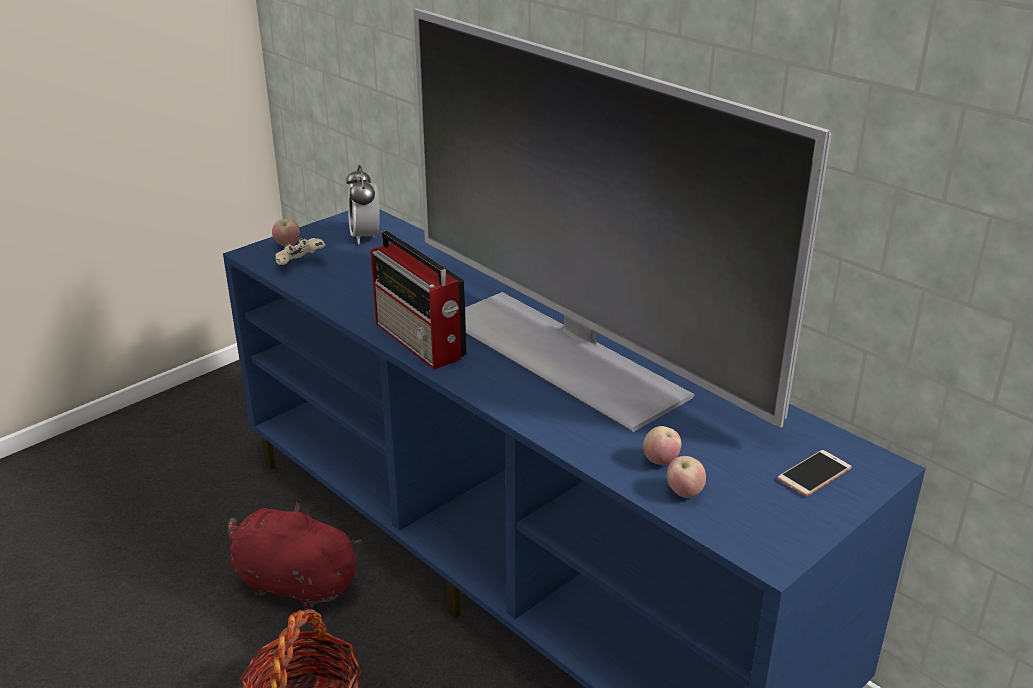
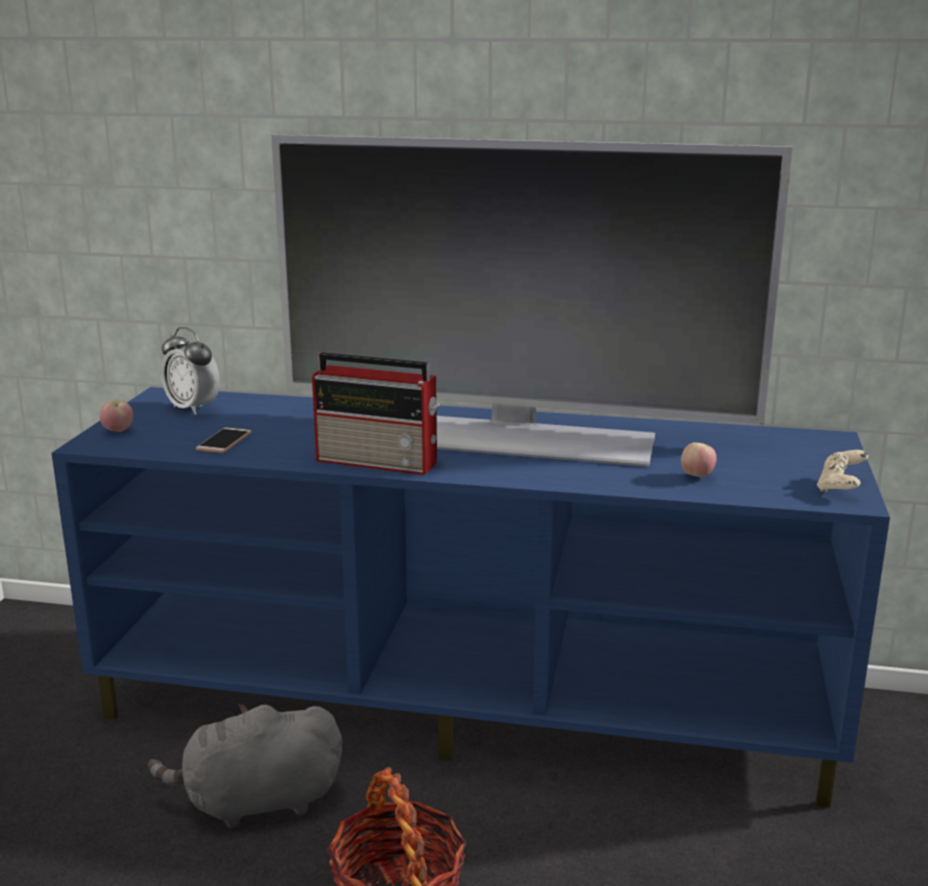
camera: 35 degrees left, 10 degrees down
(292, 583) = (256, 802): red plush toy -> grey plush toy
(300, 264) = (159, 441): beige game controller -> beige game controller (840, 488)
(684, 493) = (743, 488): apple -> none
(814, 474) = (802, 453): phone -> phone (224, 441)

